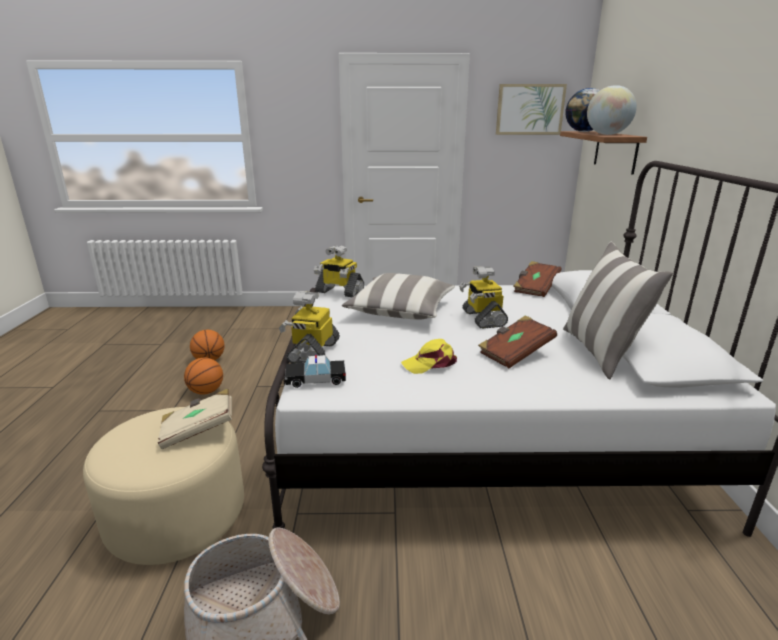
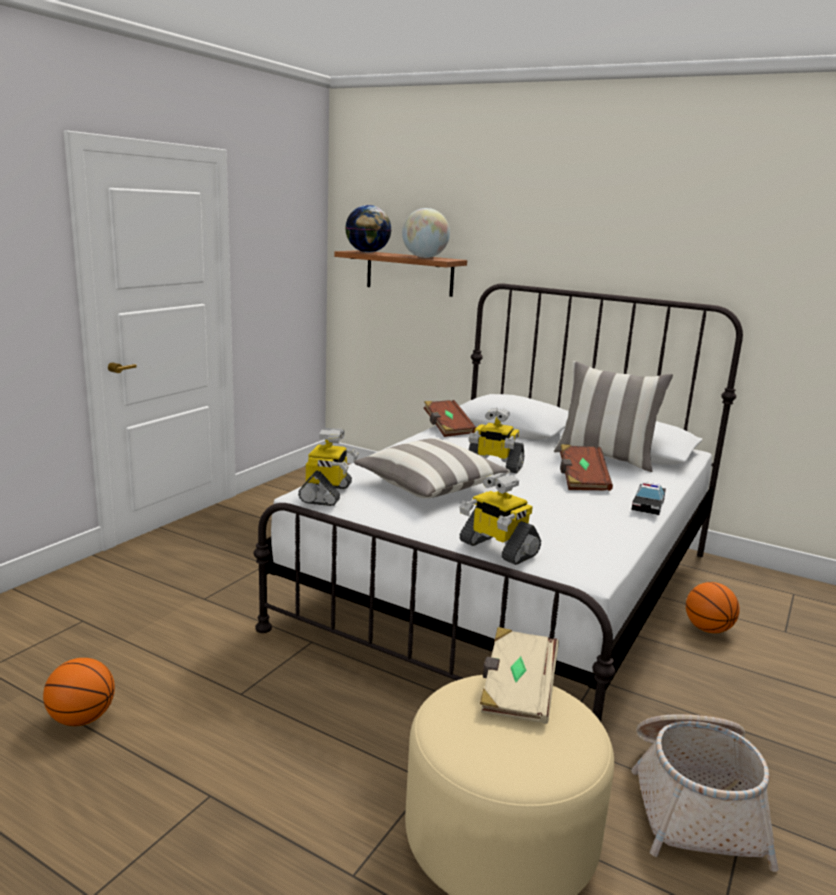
camera: 60 degrees left, 5 degrees down
(206, 391) = (194, 746): basketball -> basketball (708, 629)
(316, 379) = (567, 562): toy car -> toy car (647, 506)
(339, 292) = (327, 494): toy robot -> toy robot turned 45 degrees counterclockwise
(430, 363) = (572, 512): yellow cap -> none
(530, 109) = (285, 224): picture -> none

